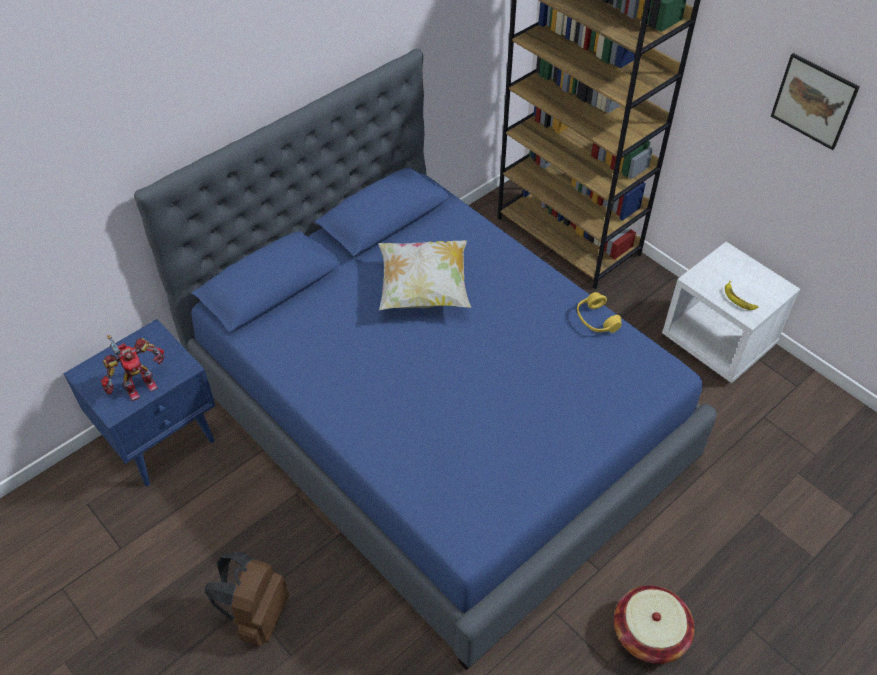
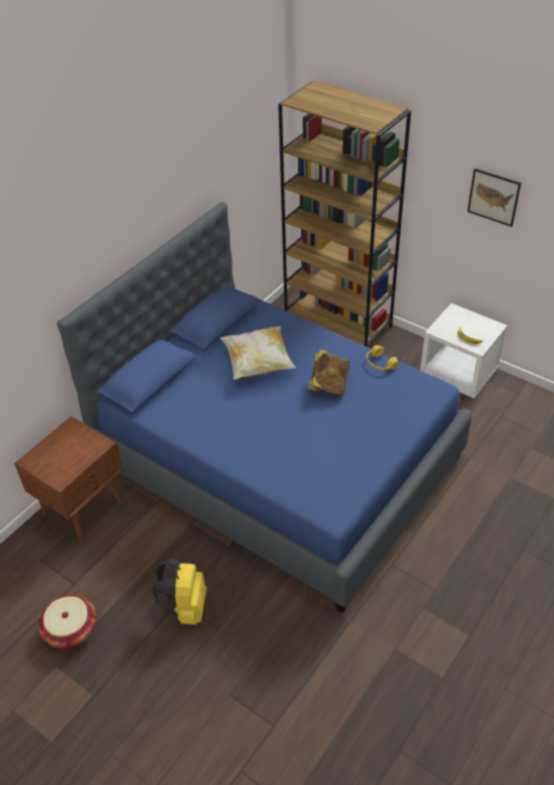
camera: 10 degrees left, 5 degrees down
(139, 386) = (73, 461): toy robot -> none
(163, 439) = (83, 507): blue nightstand -> brown nightstand
(256, 615) = (186, 608): brown backpack -> yellow backpack
(514, 340) = (328, 385): none -> book
(649, 633) = (458, 566): basket -> basket (71, 629)

